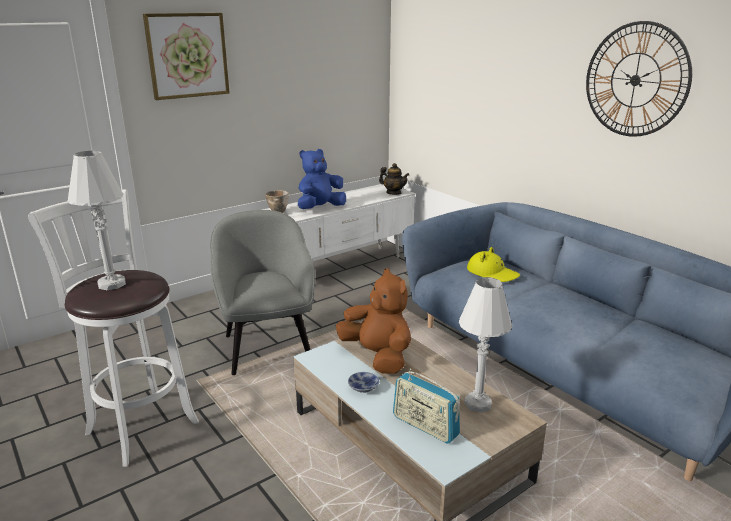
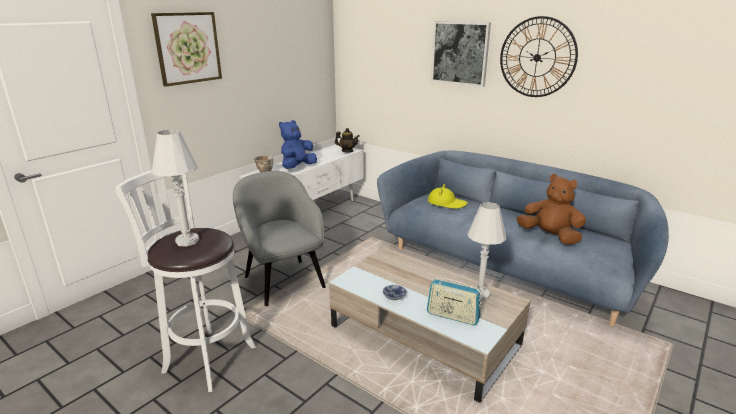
camera: 15 degrees left, 0 degrees up
(377, 356) = (392, 273): brown plush toy -> brown plush toy (550, 236)
(536, 71) = (460, 53): none -> picture

